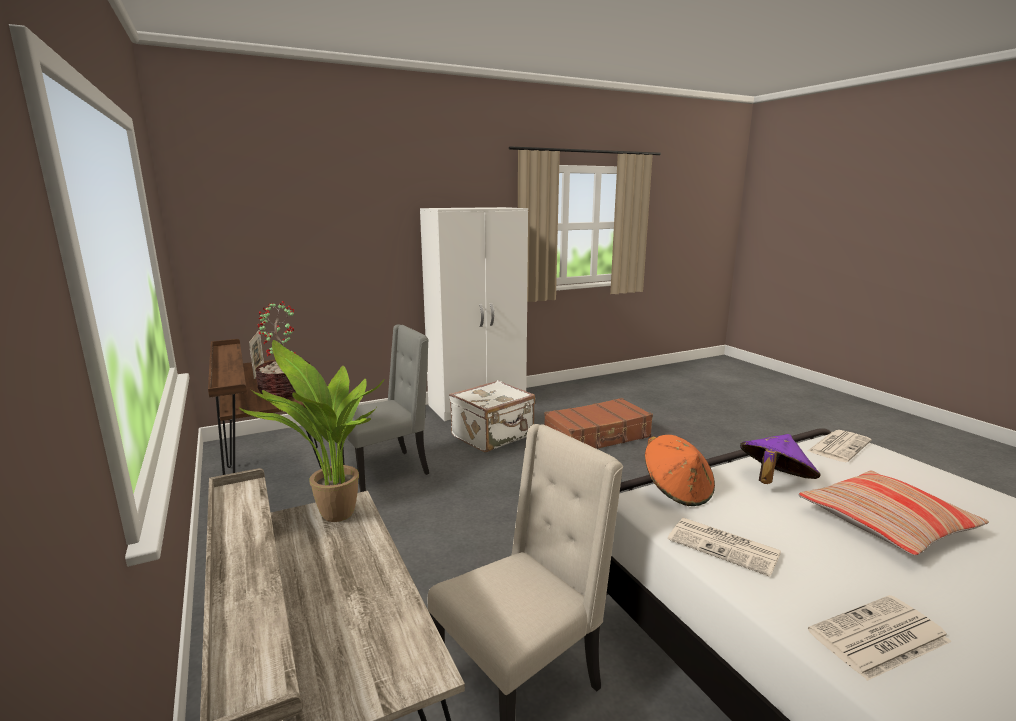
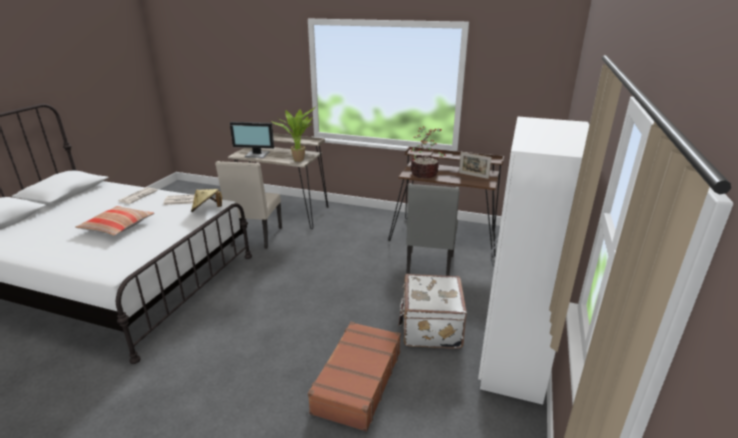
camera: 135 degrees right, 10 degrees up
(371, 616) = (257, 155): none -> monitor
(677, 491) = (207, 210): orange hat -> beige hat
(774, 482) = (164, 228): purple hat -> none
(839, 446) = (121, 265): newspaper -> none

